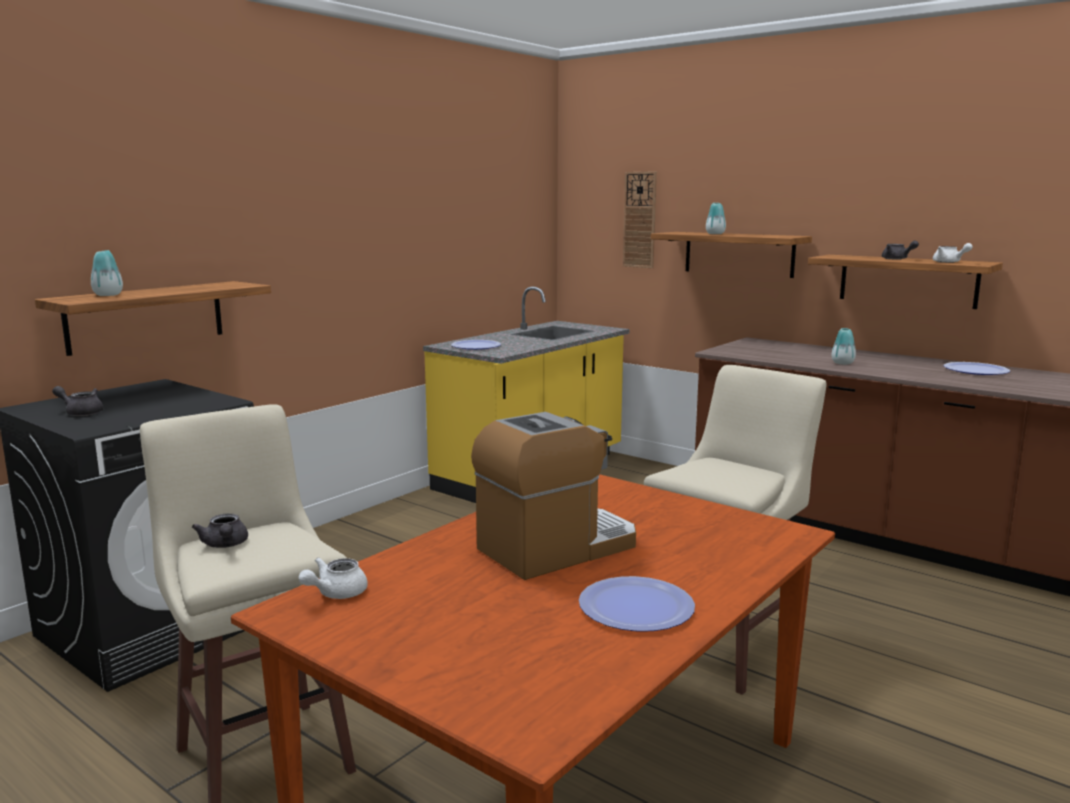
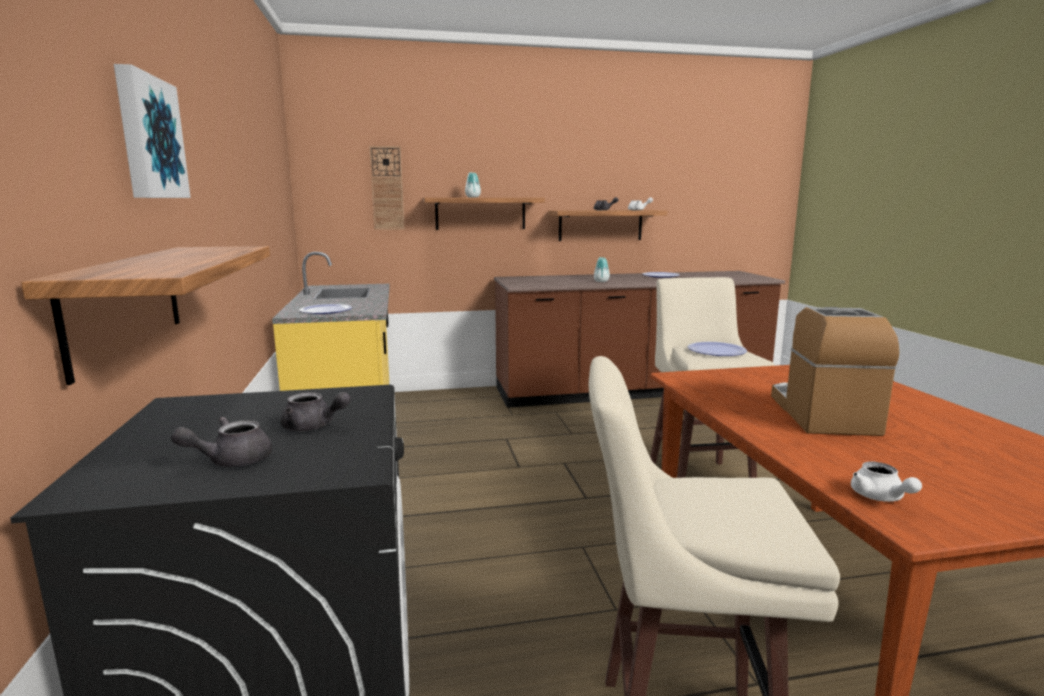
camera: 50 degrees left, 0 degrees up
(108, 295) = (136, 266): vase -> none
(205, 208) = (148, 138): none -> picture
(225, 545) = (715, 516): grey teapot -> grey teapot (313, 427)
(635, 607) = (947, 423): plate -> plate (716, 351)

